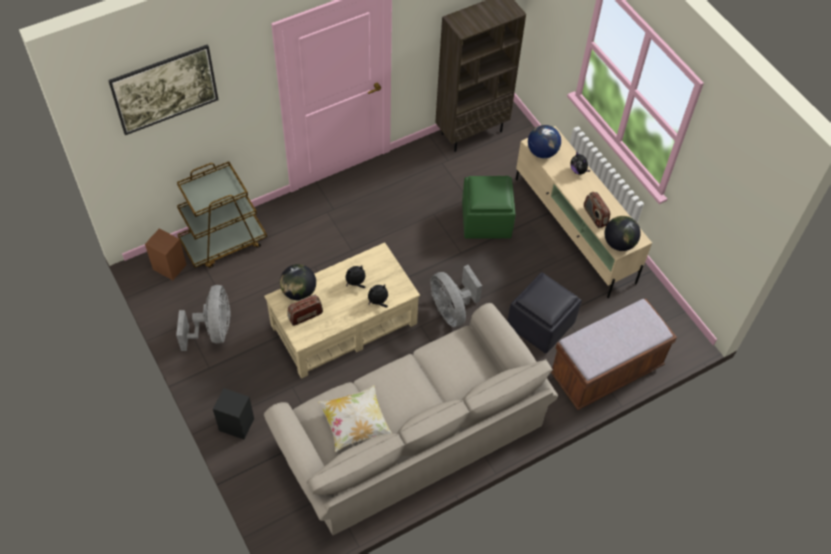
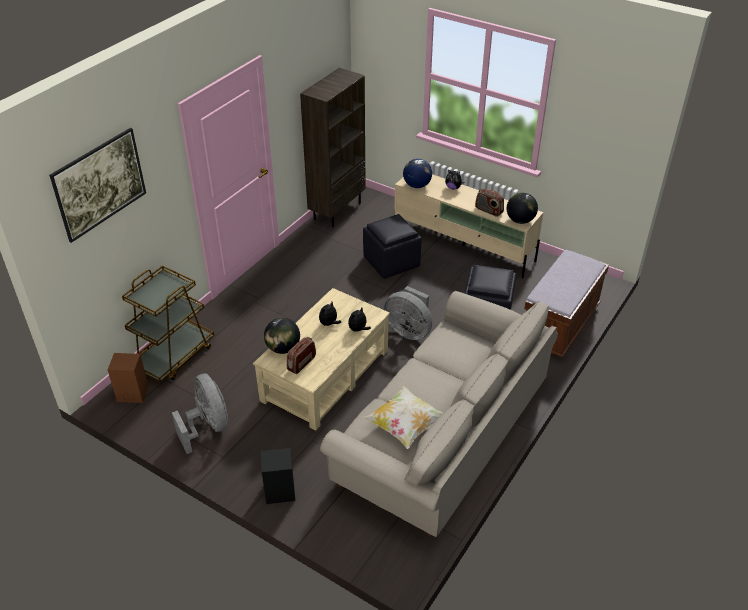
camera: 25 degrees left, 15 degrees down
(486, 221) = (392, 262): green ottoman -> black ottoman

